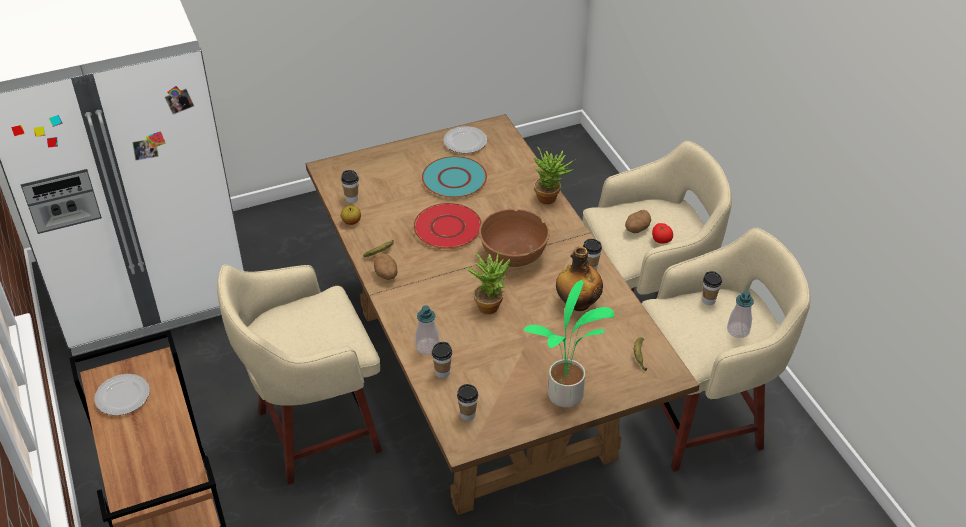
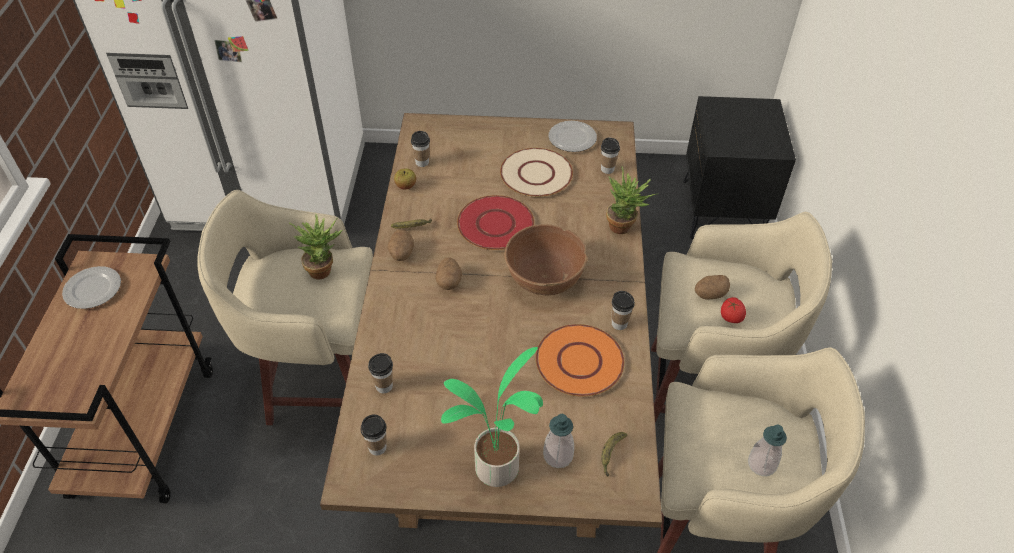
camera: 25 degrees right, 5 degrees up
(427, 347) = (388, 350): soap dispenser -> soap dispenser (558, 455)
(440, 282) = (449, 281): none -> potato
(454, 178) = (536, 174): turquoise plate -> beige plate
(490, 304) = (484, 325): potted plant -> potted plant (324, 269)
(577, 303) = (579, 361): bottle -> orange plate
(579, 176) = (723, 211): none -> black nightstand
(708, 300) = (746, 411): cup -> cup (607, 169)

